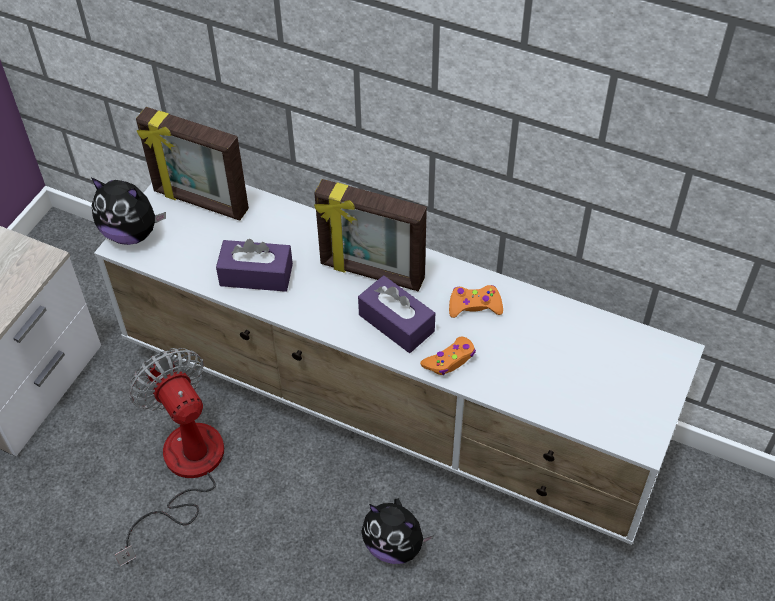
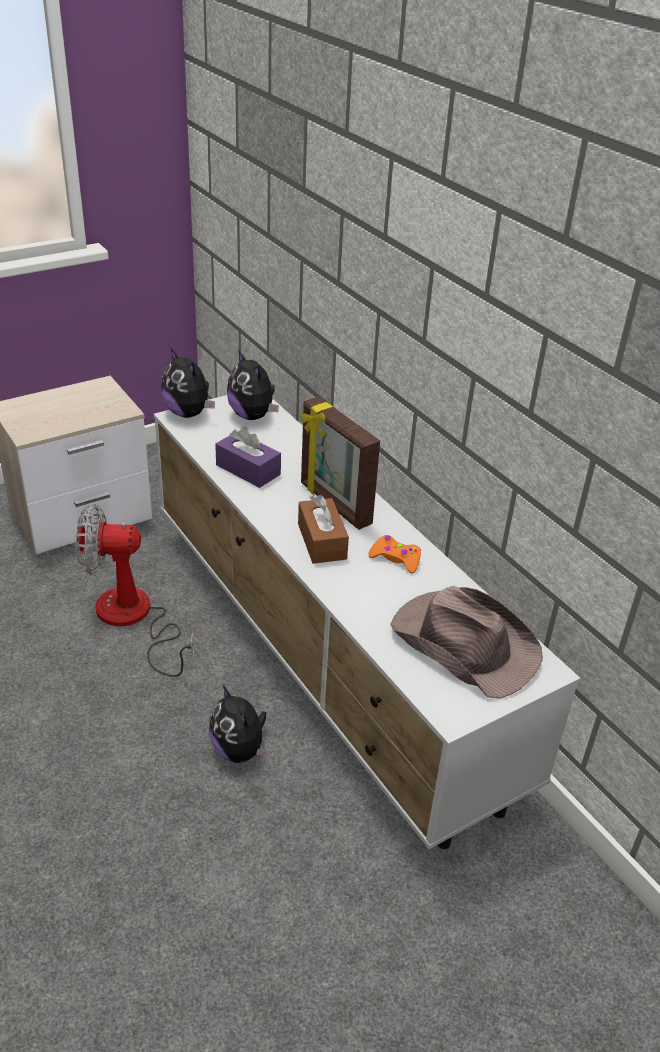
camera: 30 degrees right, 15 degrees down
(183, 471) = (133, 619): fan -> fan turned 90 degrees counterclockwise
(200, 202) = (253, 416): picture frame -> plush toy
(396, 323) = (322, 541): purple tissue box -> brown tissue box
(450, 360) = (340, 582): orange game controller -> none
(597, 365) = (463, 643): none -> brown hat

